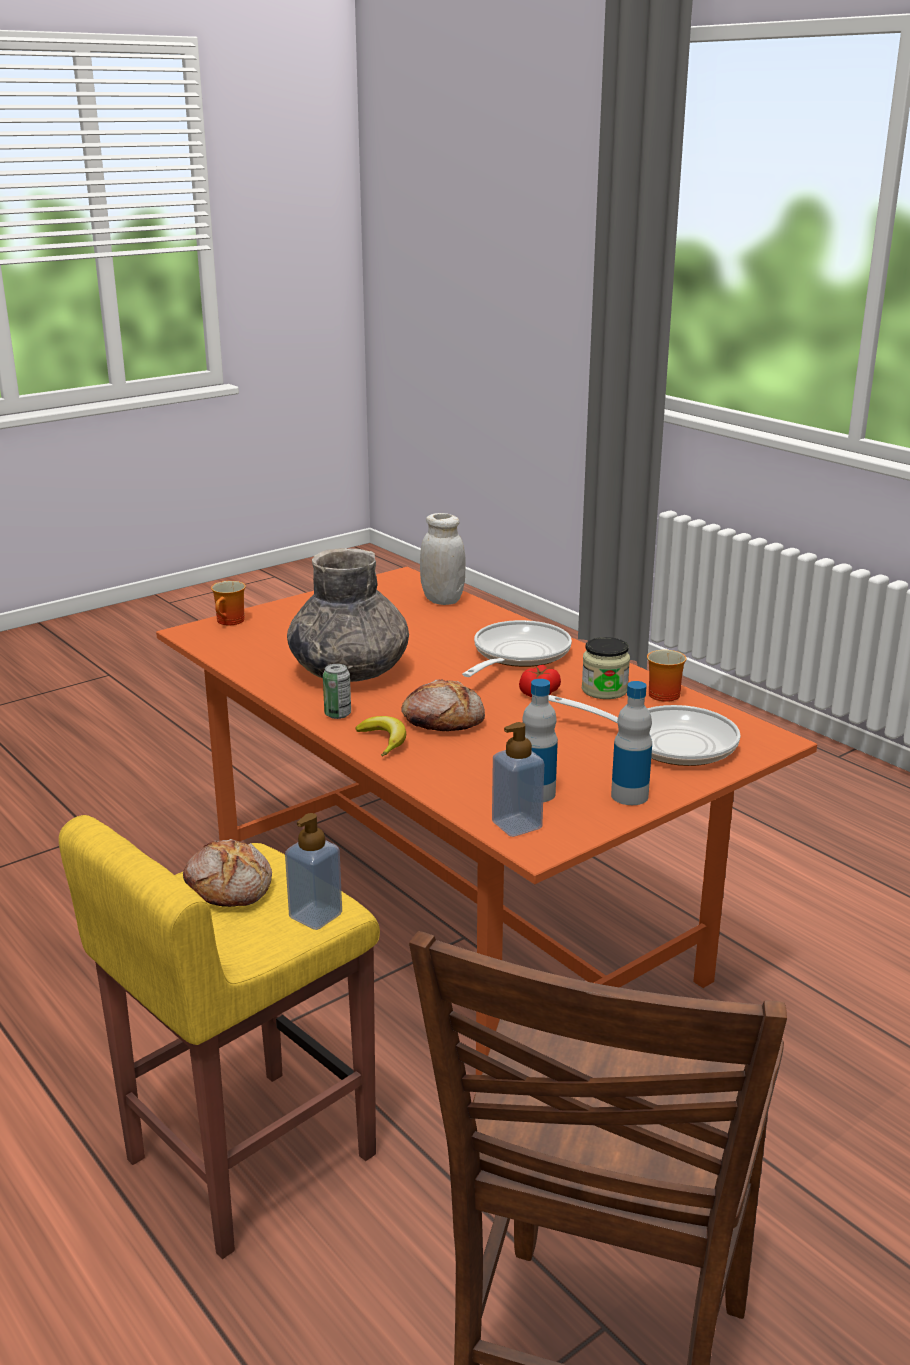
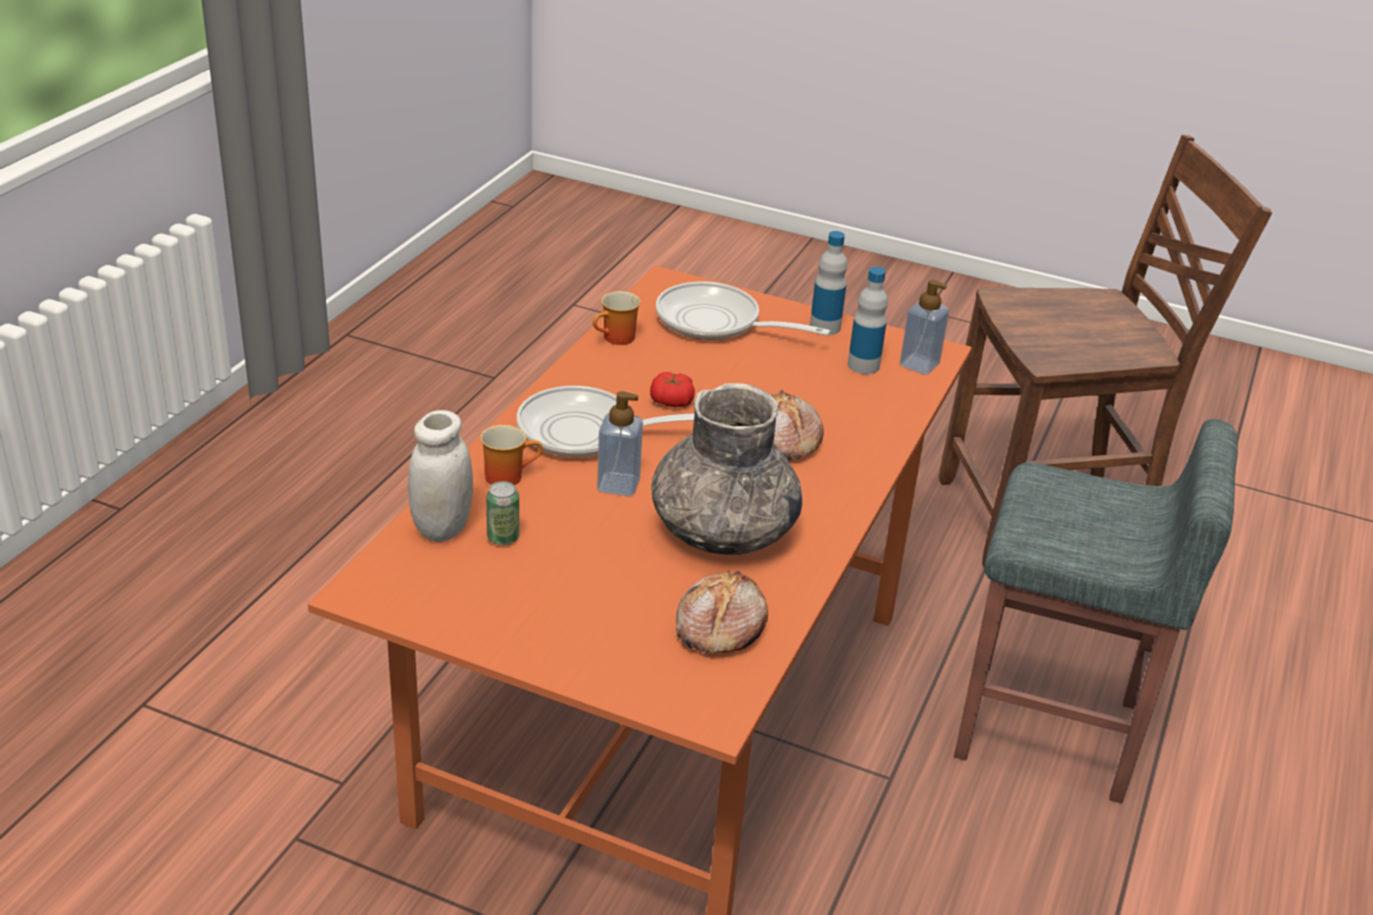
camera: 120 degrees left, 10 degrees up
(230, 886) = (1075, 536): bread -> bread (719, 626)
(231, 622) = (651, 691): mug -> mug (507, 475)
(247, 1158) = (1050, 731): yellow stool -> grey stool
(315, 916) = (1057, 482): soap dispenser -> soap dispenser (618, 485)
(337, 714) = (829, 505): can -> can (503, 538)
(383, 741) = (855, 461): banana -> none
(604, 690) = (634, 368): jar -> none
(669, 742) = (716, 323): frying pan -> frying pan turned 60 degrees counterclockwise

